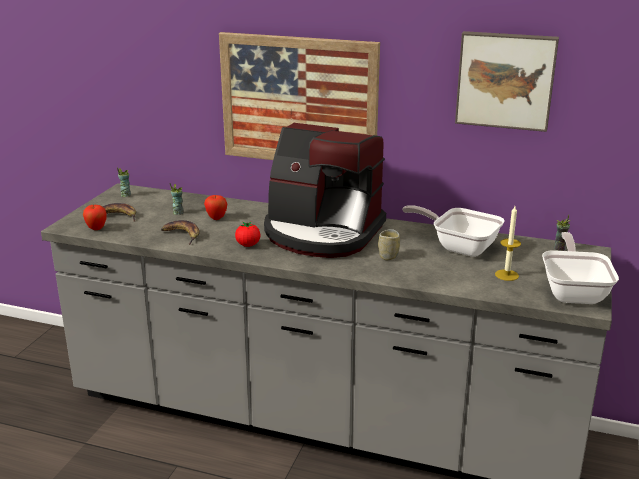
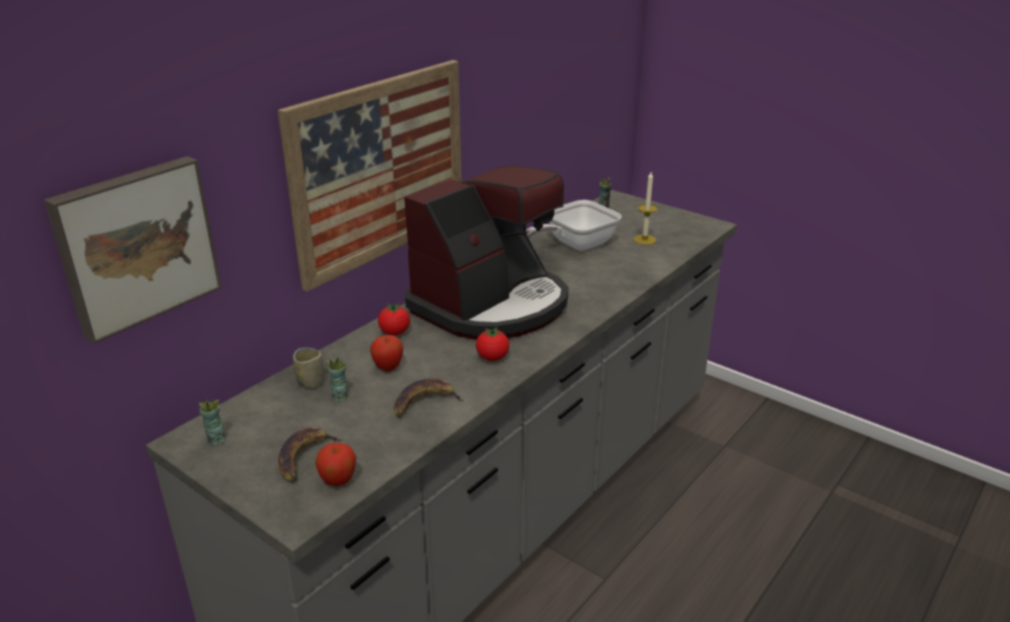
camera: 70 degrees left, 5 degrees up
(261, 212) = (395, 332): none -> tomato
(388, 256) = (575, 282): cup -> cup (311, 383)
(505, 80) = (544, 65): picture -> picture (136, 245)
(573, 291) = (686, 223): frying pan -> none

